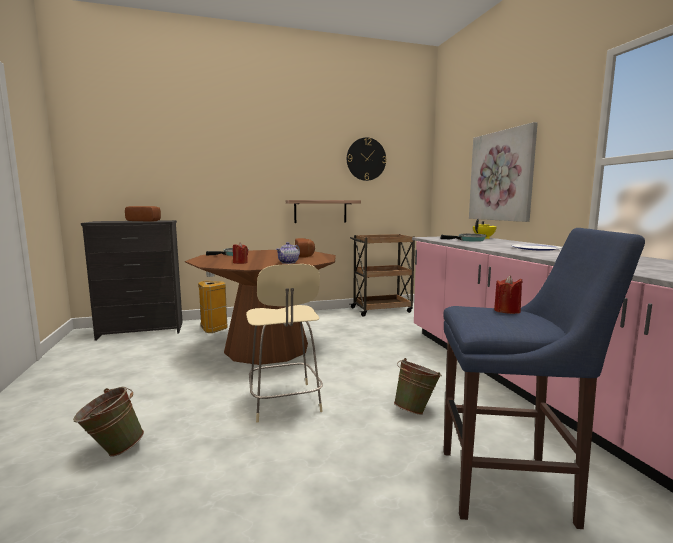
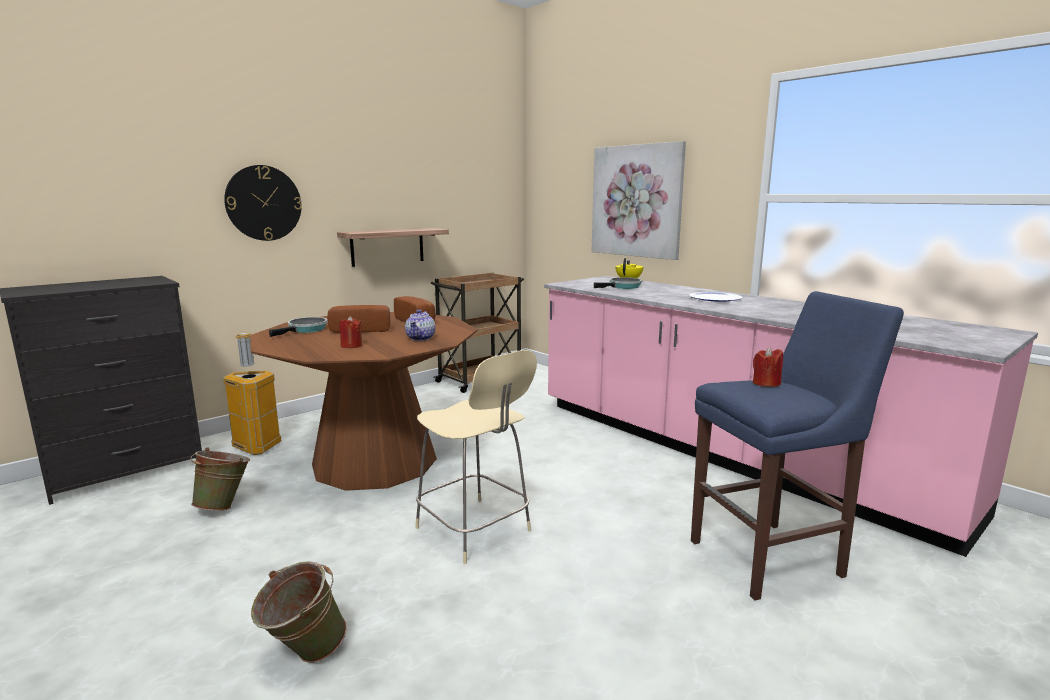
camera: 25 degrees left, 5 degrees up
(145, 221) = (116, 283): bread -> bread (361, 329)
(366, 159) = (445, 167): wall clock -> wall clock (263, 203)
(416, 410) = (629, 503): green bucket -> green bucket (225, 506)

